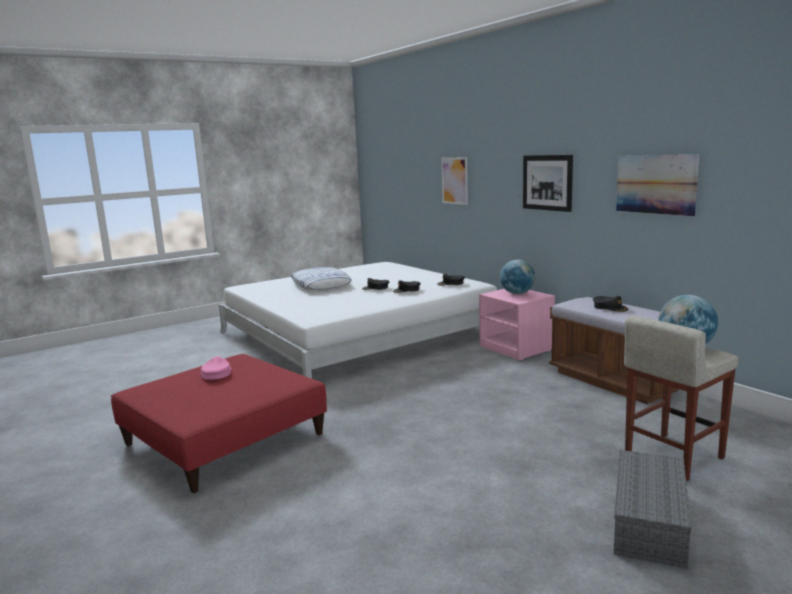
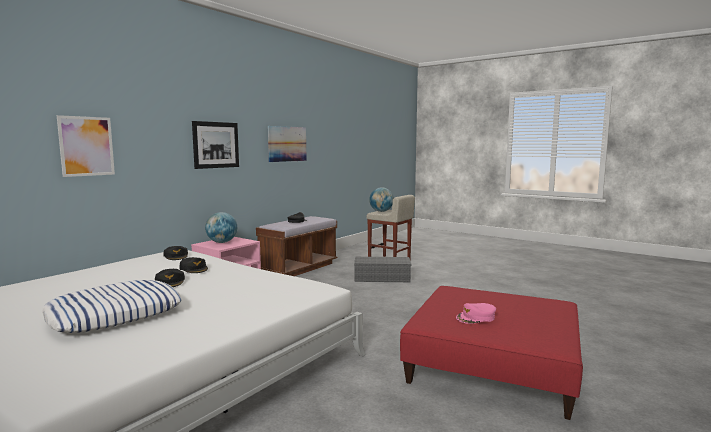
camera: 110 degrees left, 5 degrees down
(651, 523) = (448, 264): grey storage box -> grey storage box (383, 277)

